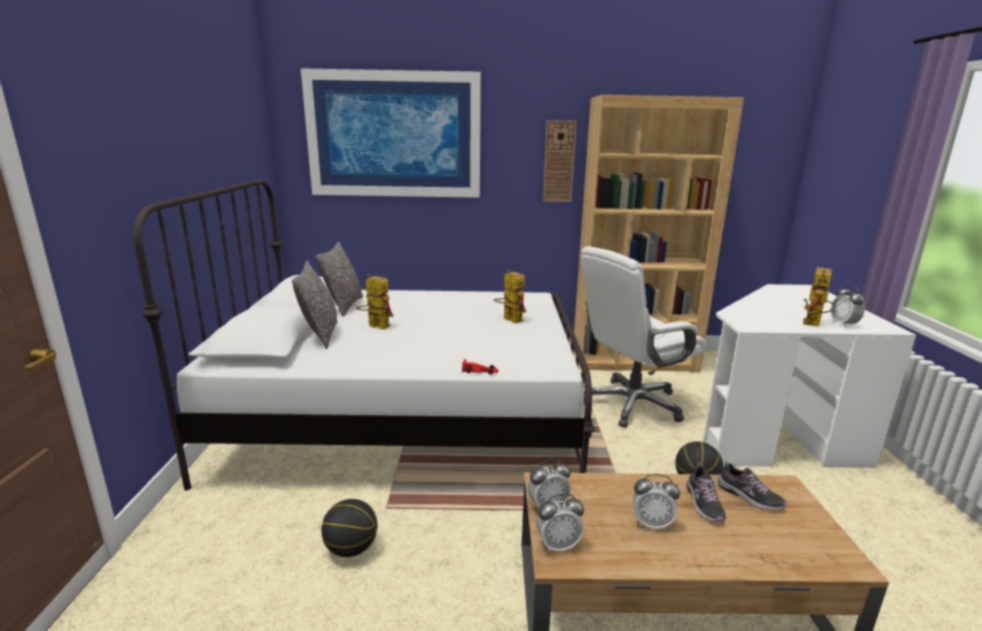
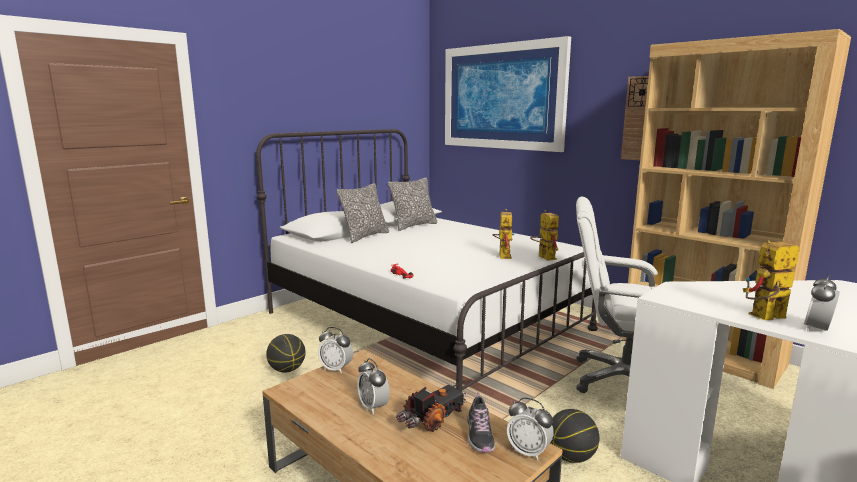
camera: 45 degrees right, 5 degrees down
(374, 326) = (404, 239): toy robot -> toy robot (543, 257)
(558, 545) = (301, 385): alarm clock -> alarm clock (528, 452)
(704, 503) = (434, 418): shoe -> toy truck

